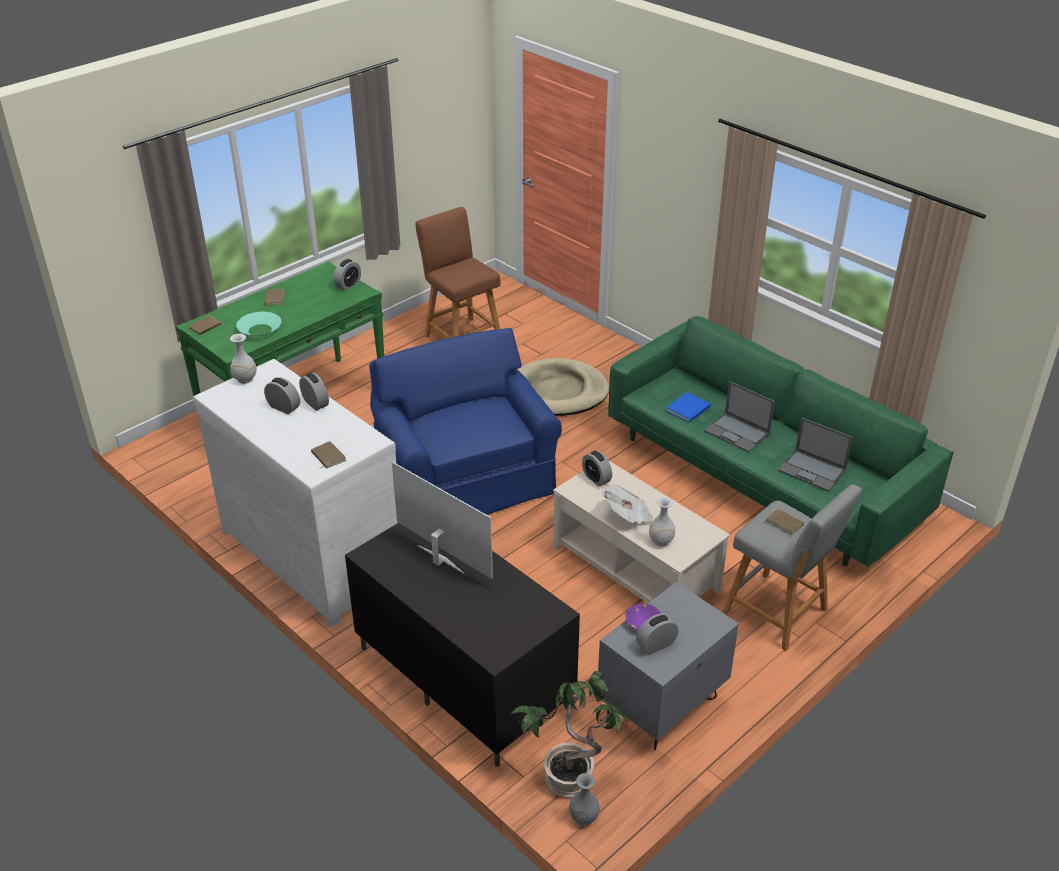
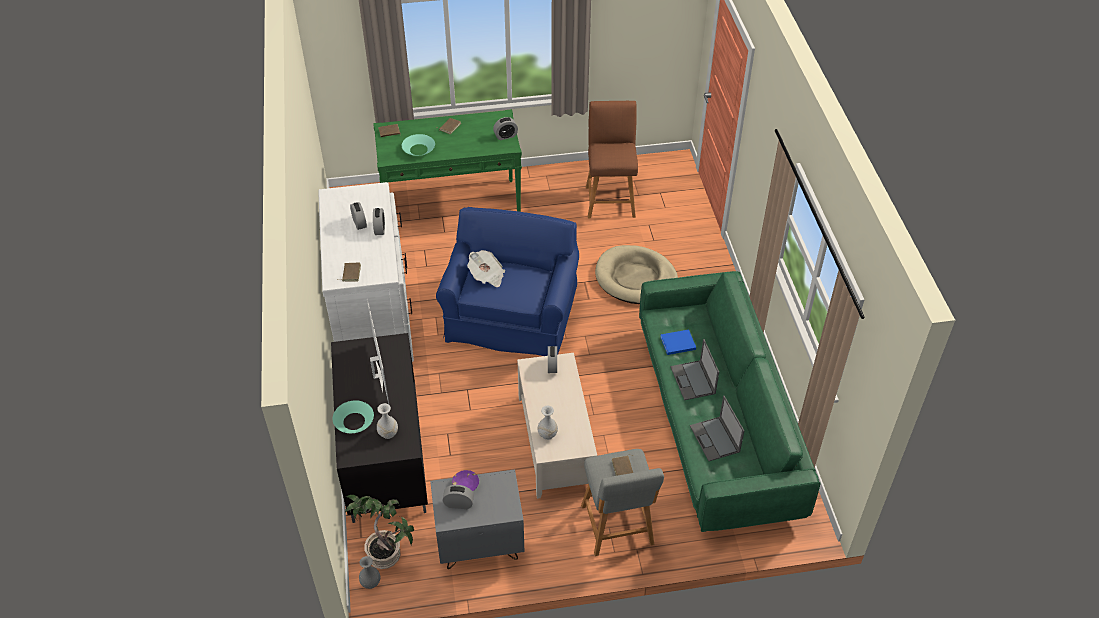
camera: 35 degrees right, 10 degrees up
(245, 379) = (357, 190): white vase -> white vase (388, 433)
(462, 618) = (354, 421): none -> turquoise bowl
(628, 516) = (544, 405): newspaper -> newspaper (487, 276)

